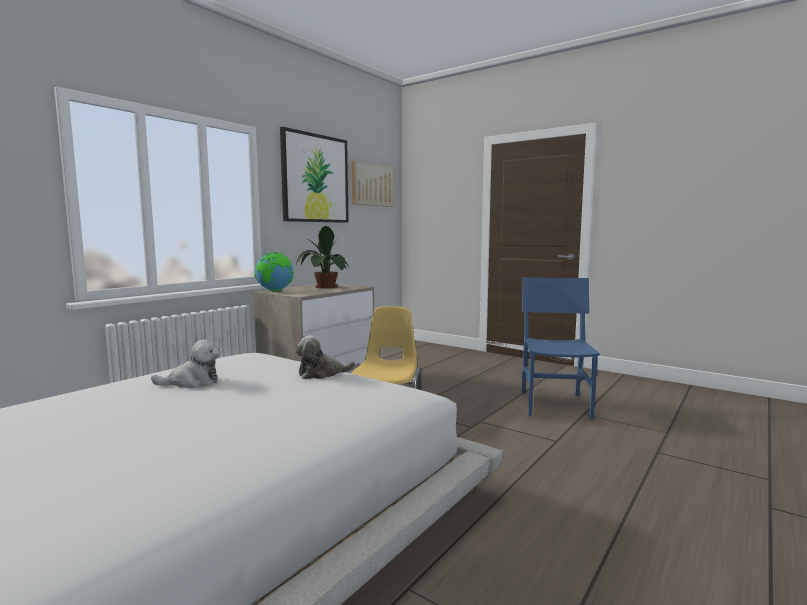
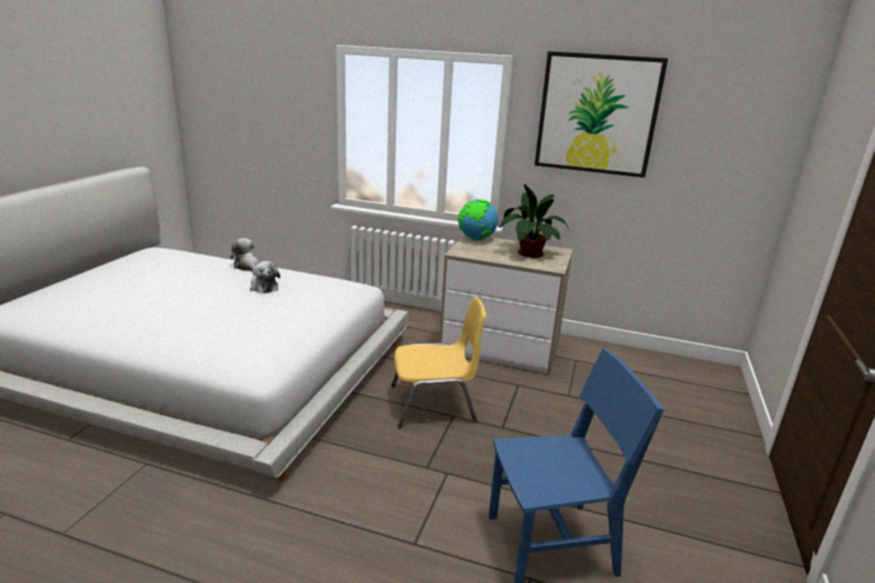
camera: 70 degrees right, 15 degrees up
(321, 374) = (299, 323): plush toy -> plush toy (247, 267)
(372, 185) = (720, 124): picture -> none

